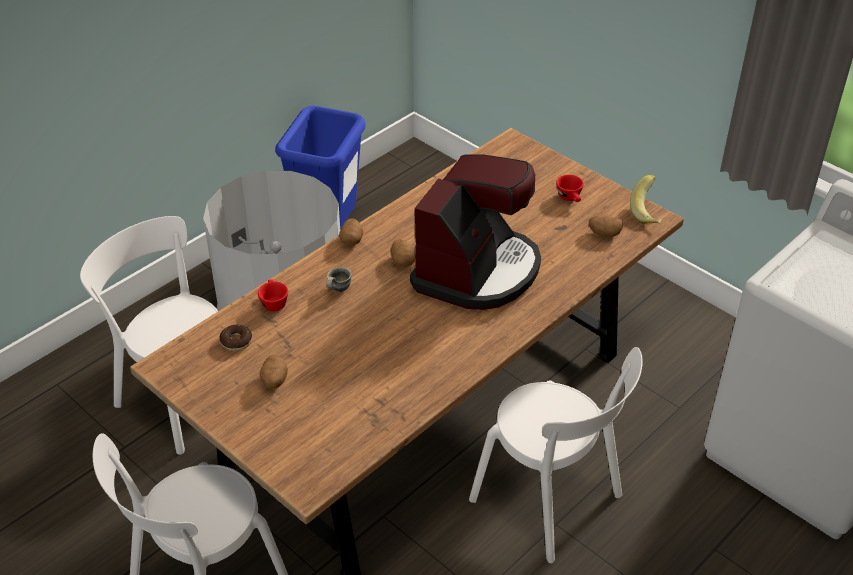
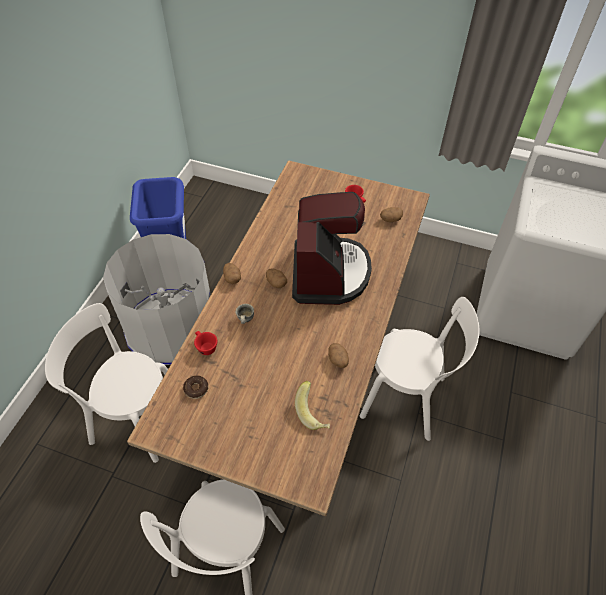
camera: 25 degrees left, 10 degrees up
(274, 381) = (242, 411): potato -> potato (338, 360)
(648, 212) = (407, 196): banana -> banana (313, 412)

